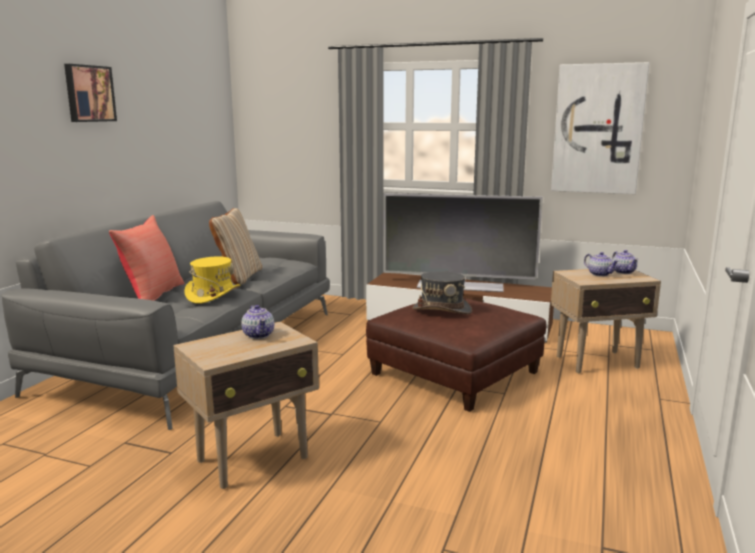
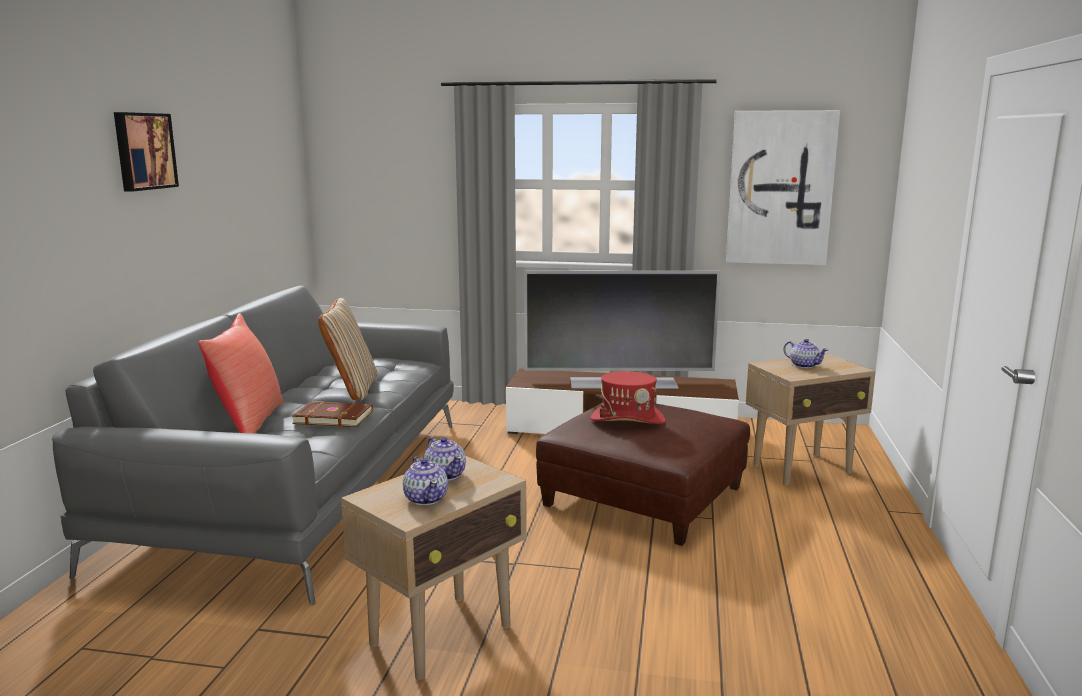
camera: 10 degrees left, 0 degrees up
(213, 295) = (333, 417): yellow hat -> brown book
(442, 310) = (627, 419): grey hat -> red hat
(623, 272) = (828, 361): teapot -> teapot (426, 498)

